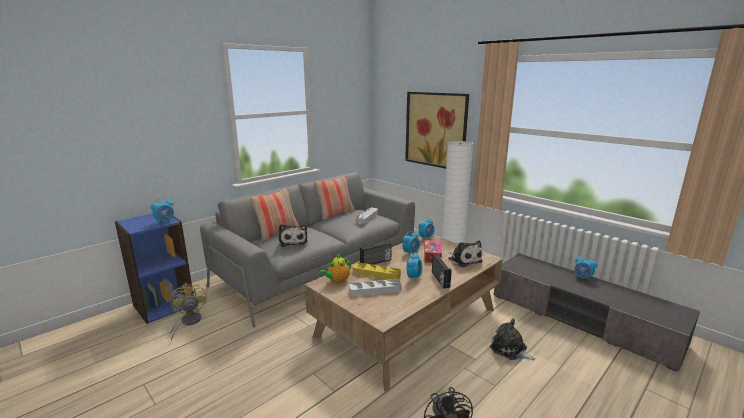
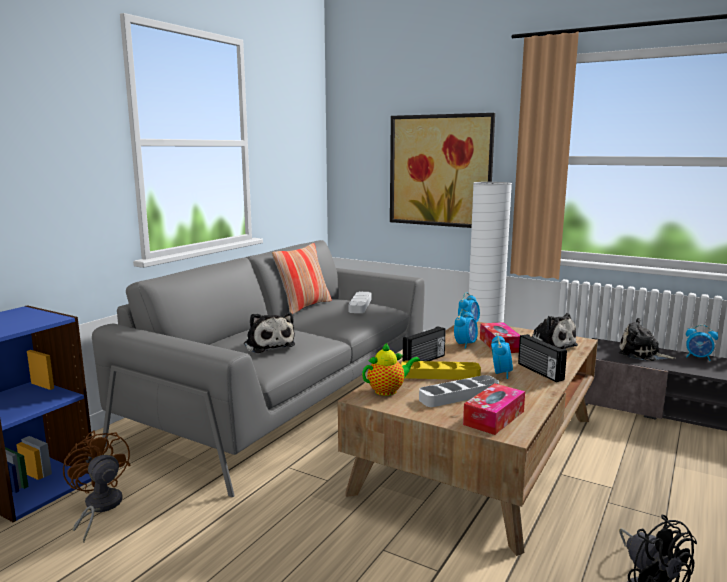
camera: 15 degrees left, 5 degrees down
(165, 222) = (46, 319): alarm clock -> none
(188, 322) = (99, 508): yellow fan -> brown fan
(277, 233) = (229, 336): pillow -> none
(337, 281) = (388, 391): teapot -> teapot turned 150 degrees counterclockwise
(382, 308) = (494, 418): none -> tissue box
(510, 349) = (649, 467): plush toy -> plush toy (642, 354)

